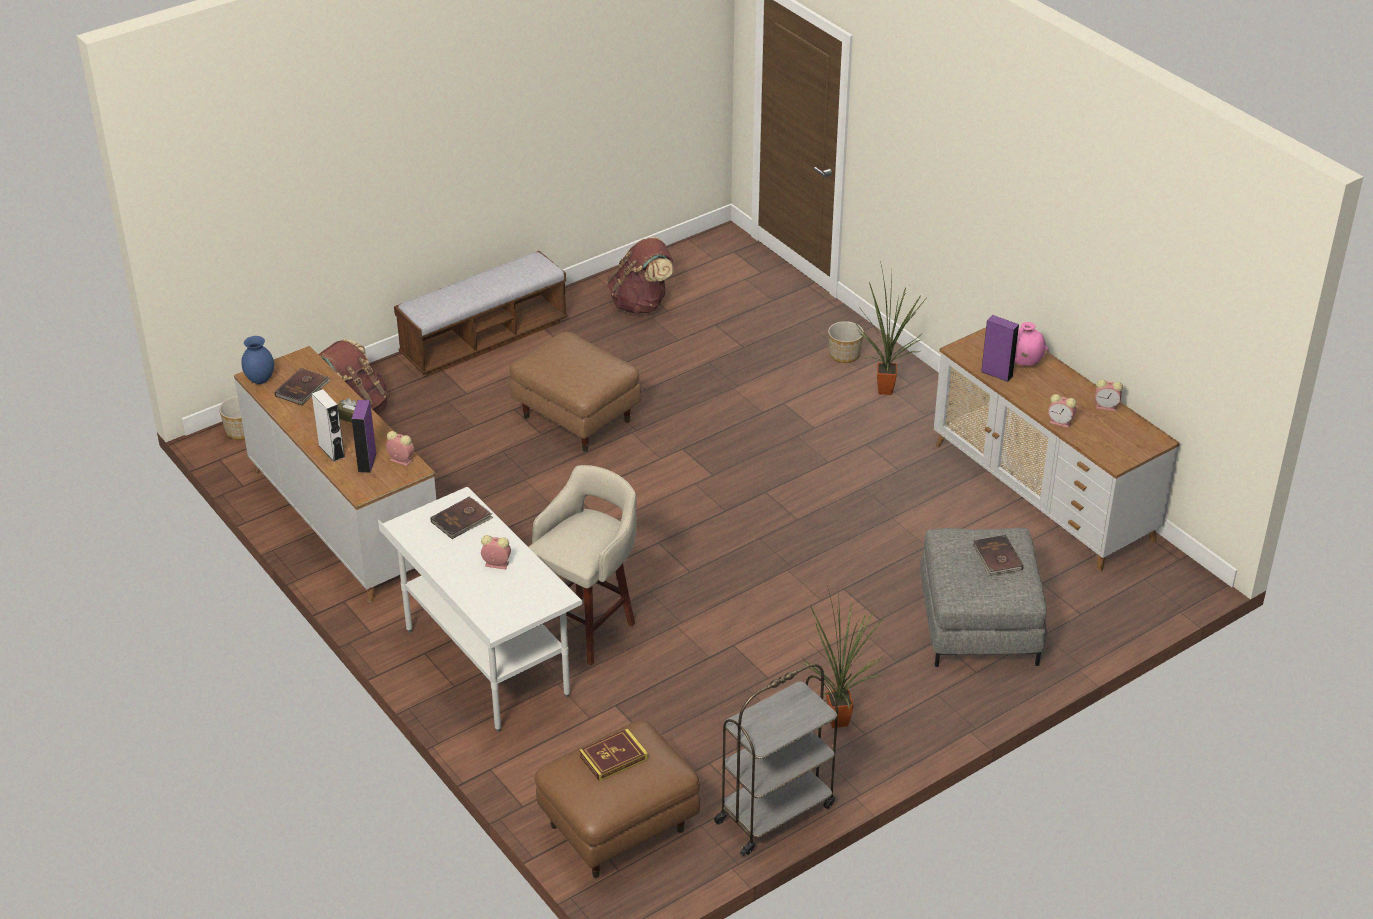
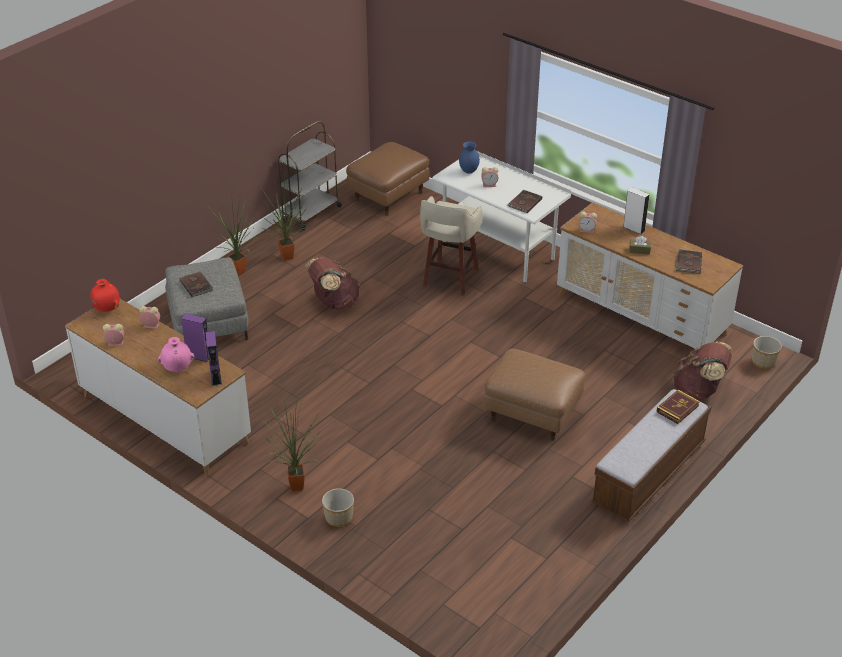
camera: 165 degrees right, 0 degrees up
(259, 380) = (722, 264): blue vase -> blue vase (469, 171)
(367, 462) = (606, 226): purple speaker -> purple speaker (215, 377)
(613, 758) = (391, 162): book -> book (677, 408)
(641, 304) = (537, 539): brown backpack -> brown backpack (334, 302)
(922, 704) = (240, 273): none -> potted plant
(1124, 455) = (107, 309): none -> red vase

